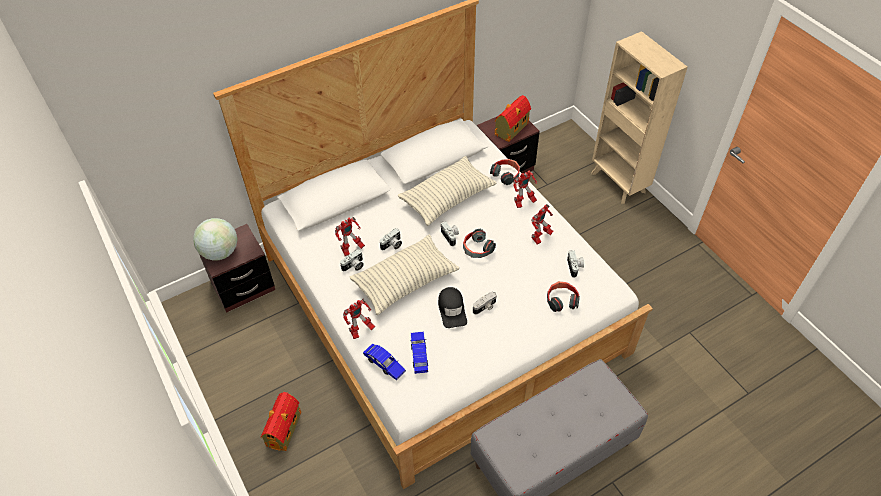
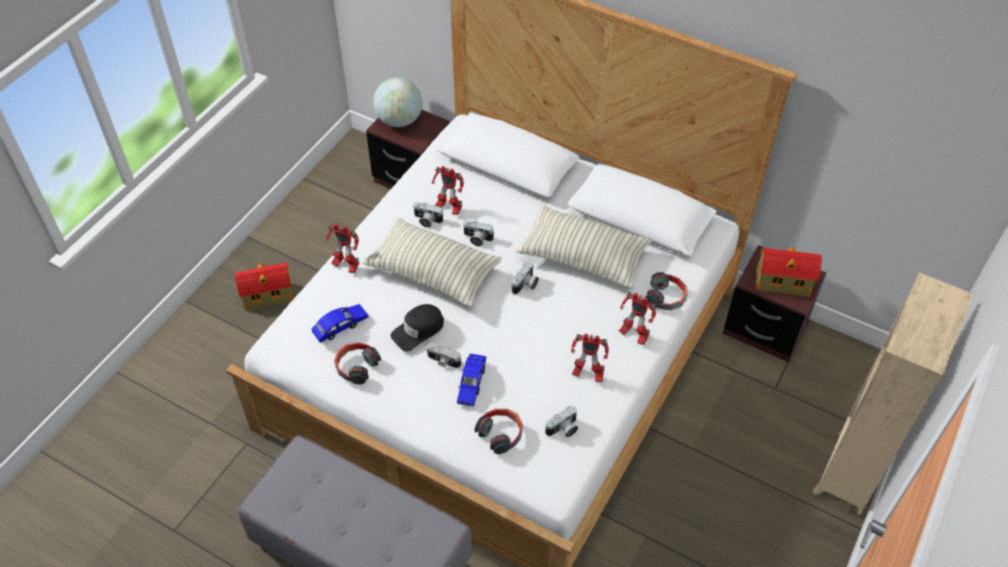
camera: 60 degrees right, 0 degrees up
(384, 364) = (313, 303): blue toy car -> blue toy car (471, 383)
(477, 249) = (524, 317): headphones -> headphones (356, 366)

